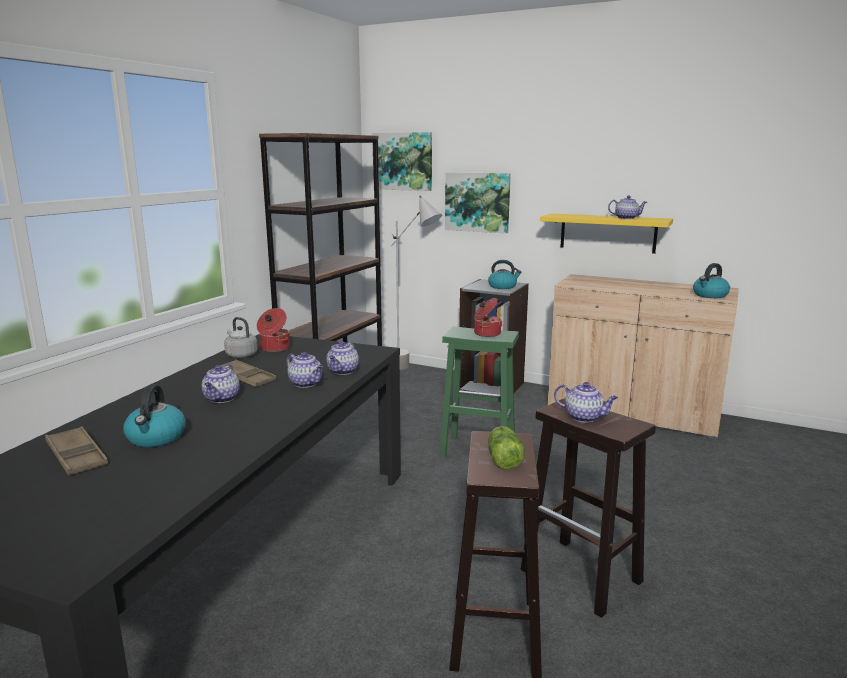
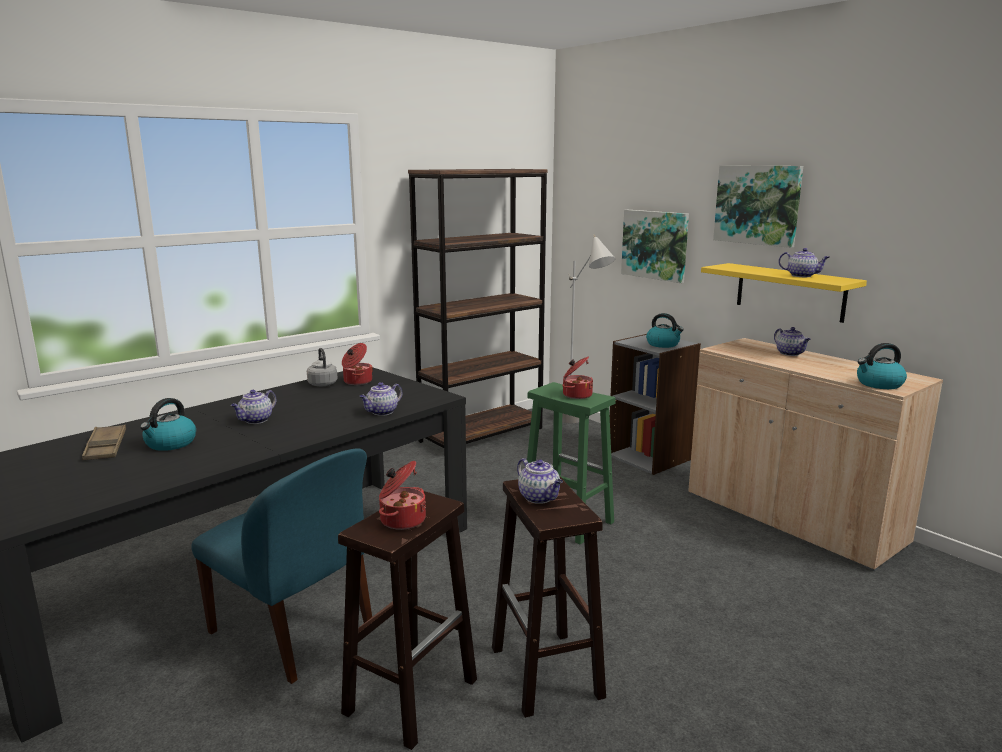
camera: 25 degrees right, 0 degrees up
(246, 378) = (297, 405): brown tray -> none
(306, 383) = (336, 418): teapot -> teapot (790, 353)
(328, 611) = (294, 632): none -> blue chair
(403, 161) = (588, 195): picture -> picture (757, 205)
(503, 459) = (401, 519): lettuce -> cooking pot

